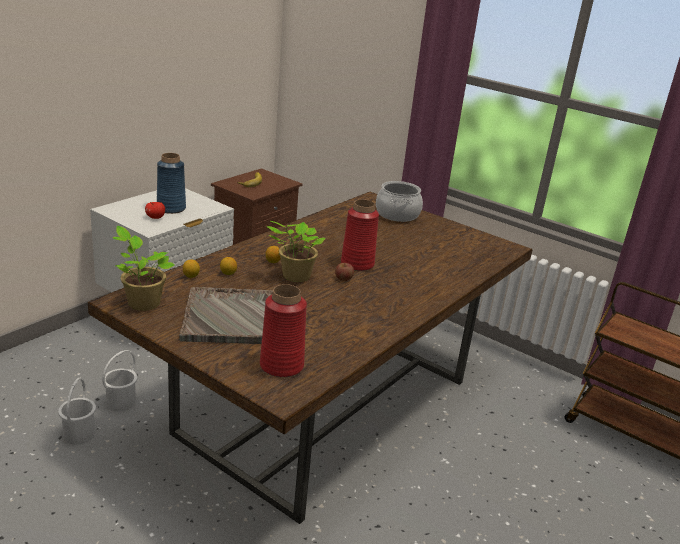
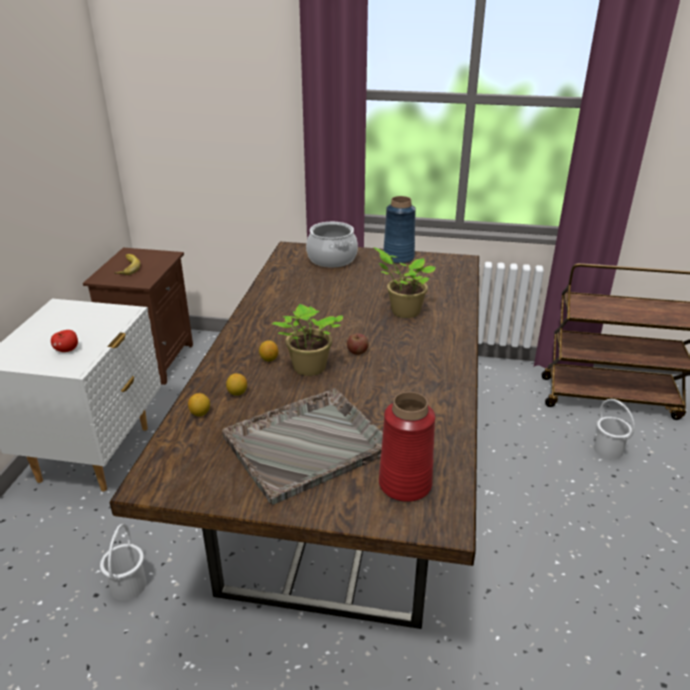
camera: 25 degrees left, 5 degrees up
(80, 434) = (109, 650): white bucket -> white bucket (608, 449)
(142, 302) = (178, 473): potted plant -> potted plant (403, 311)
(171, 208) = (75, 331): blue vase -> blue vase (398, 258)
(357, 264) = (353, 329): red vase -> none

